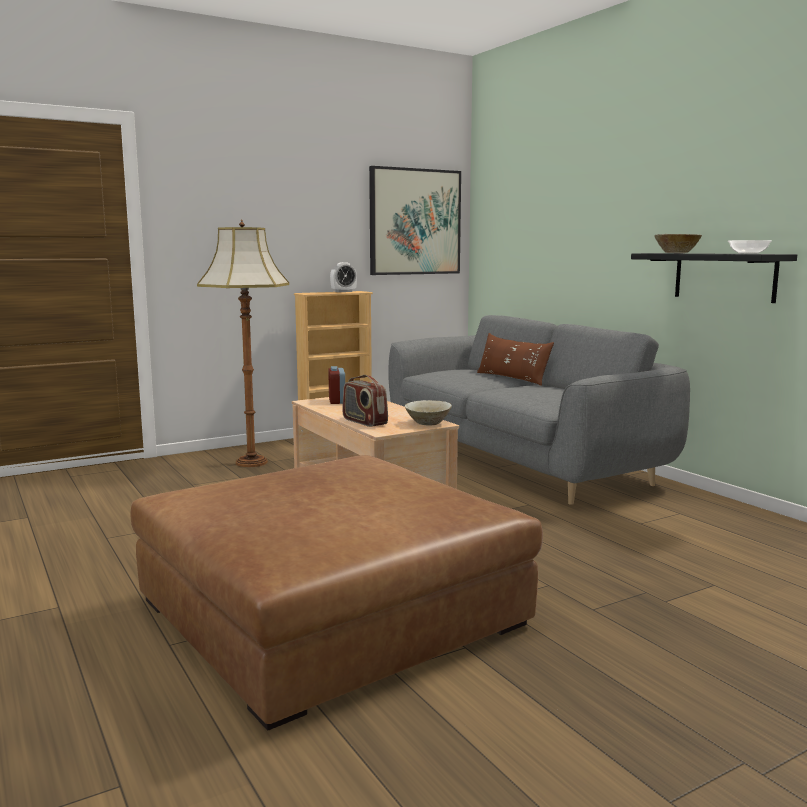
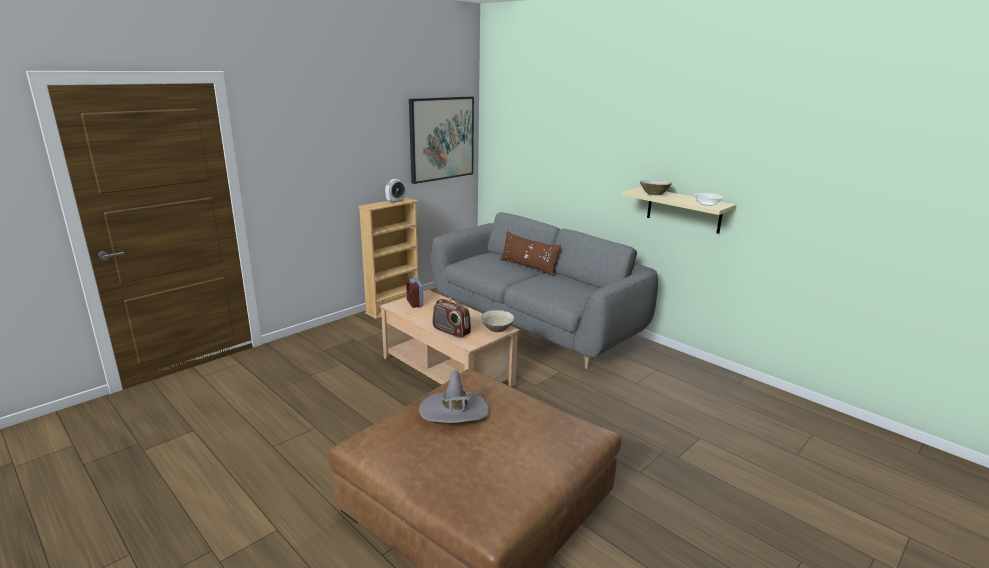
camera: 15 degrees left, 10 degrees up
(251, 462) = (342, 344): floor lamp -> none
(311, 478) = (454, 411): none -> grey hat
(724, 276) = (684, 210): black shelf -> beige shelf

